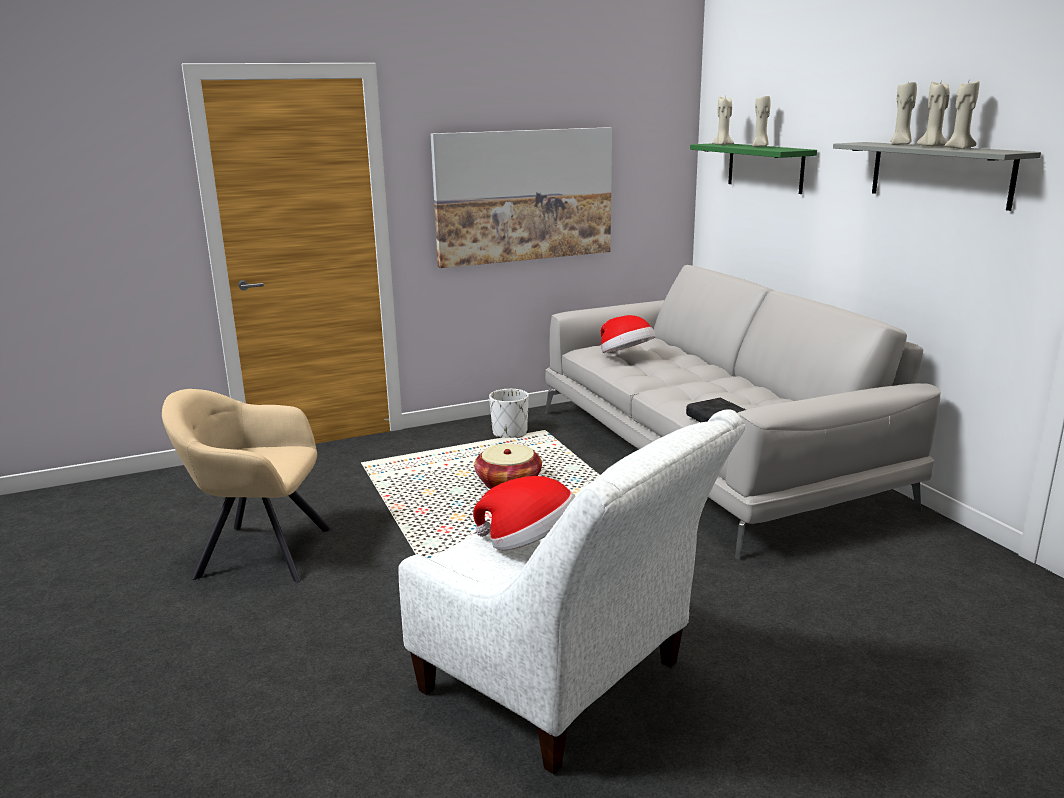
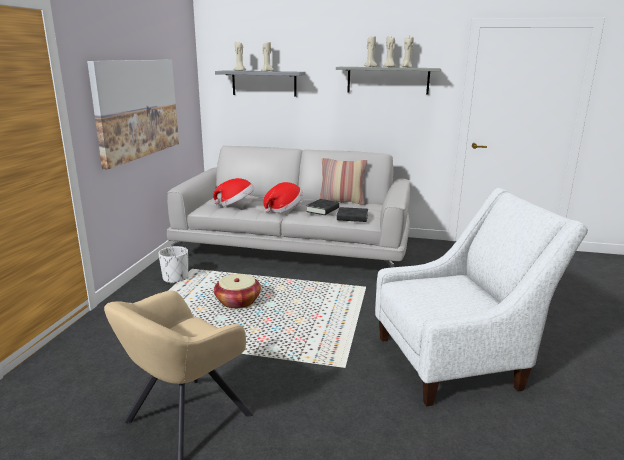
camera: 55 degrees left, 0 degrees up
(530, 543) = (432, 293): hat -> hat (284, 209)
(710, 397) = (322, 210): none -> black book
(765, 167) = (264, 83): green shelf -> grey shelf
(778, 395) = (342, 201): none -> pillow

